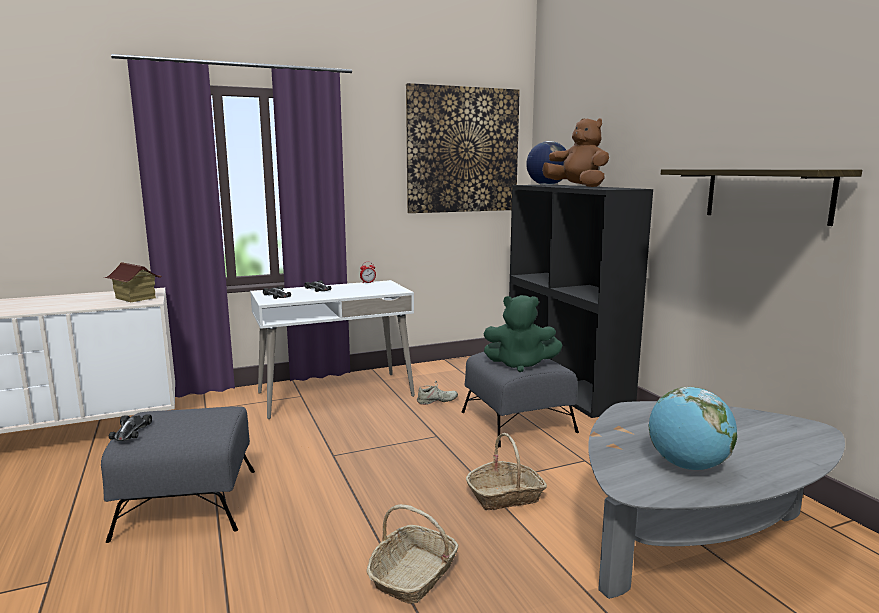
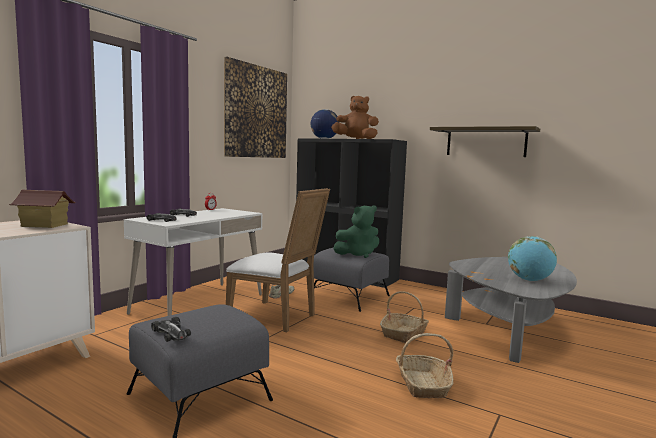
camera: 35 degrees left, 5 degrees down
(386, 431) = (276, 317): none -> white chair

